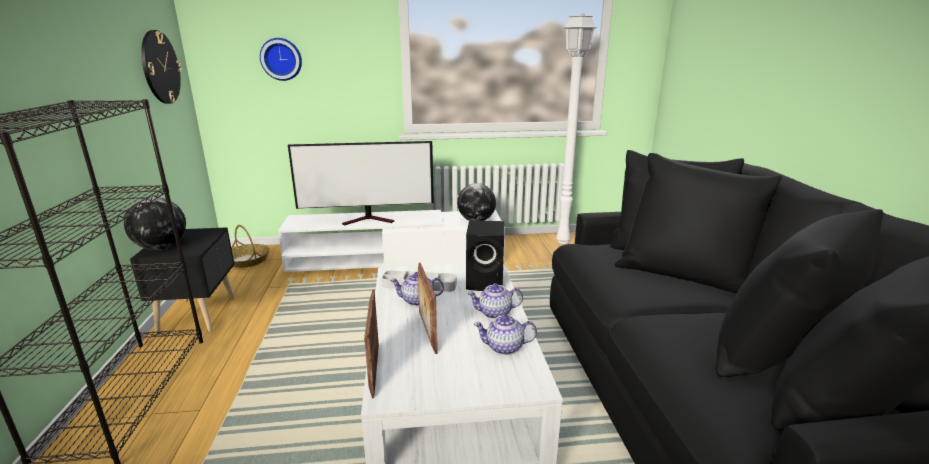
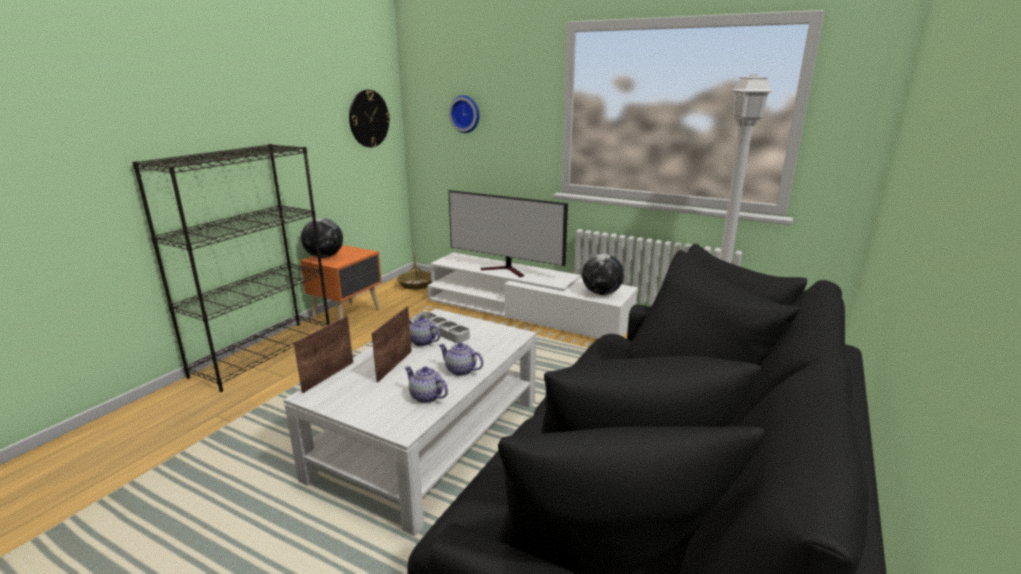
camera: 35 degrees right, 0 degrees up
(200, 314) = (348, 315): black nightstand -> orange nightstand
(486, 281) = (494, 344): black speaker -> none

